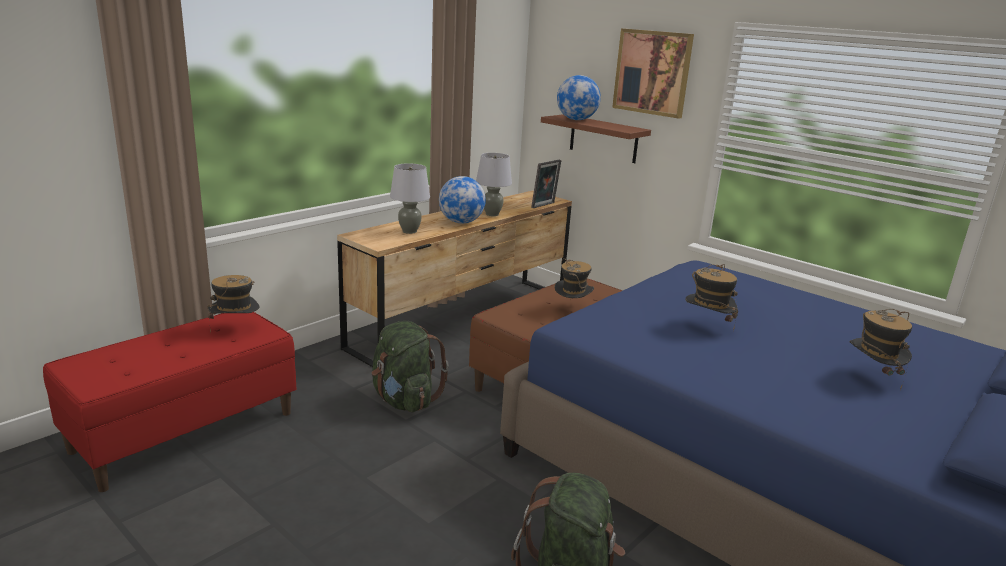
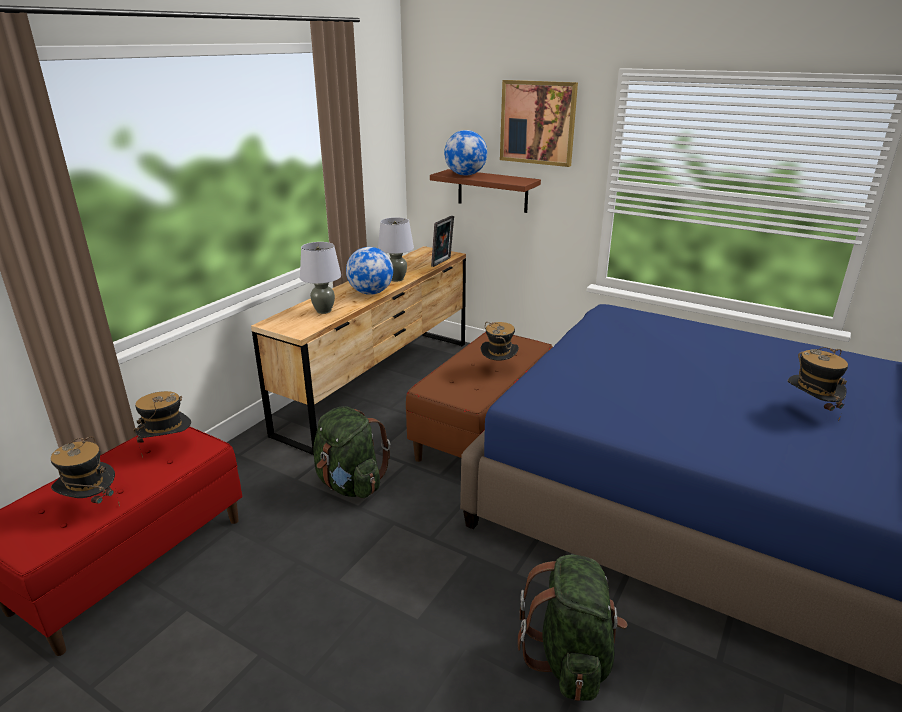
camera: 10 degrees left, 5 degrees up
(707, 327) = (646, 379): hat -> hat (91, 505)

